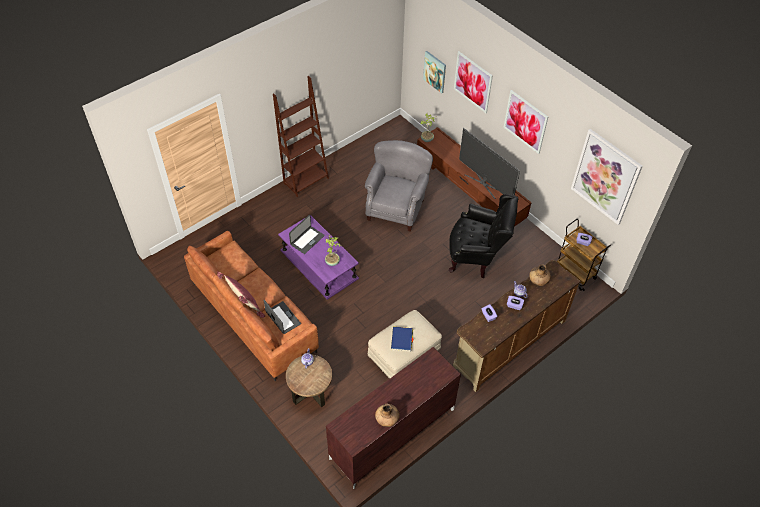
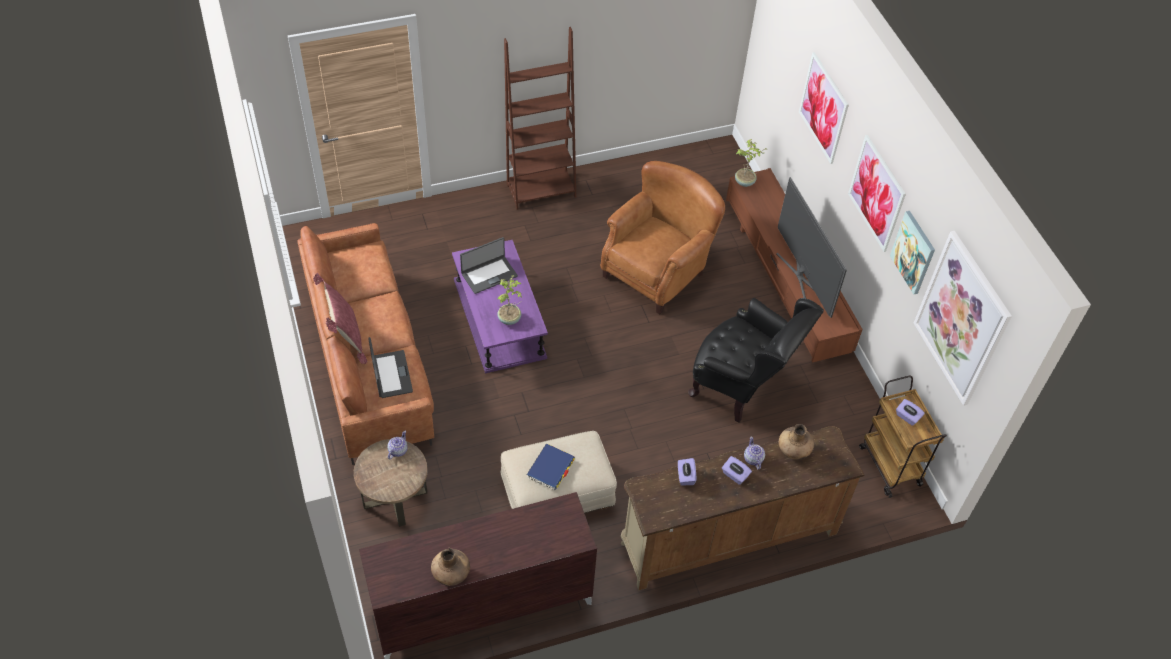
camera: 20 degrees right, 0 degrees up
(396, 207) = (657, 271): grey armchair -> brown armchair
(435, 71) = (782, 77): picture -> picture (913, 252)

